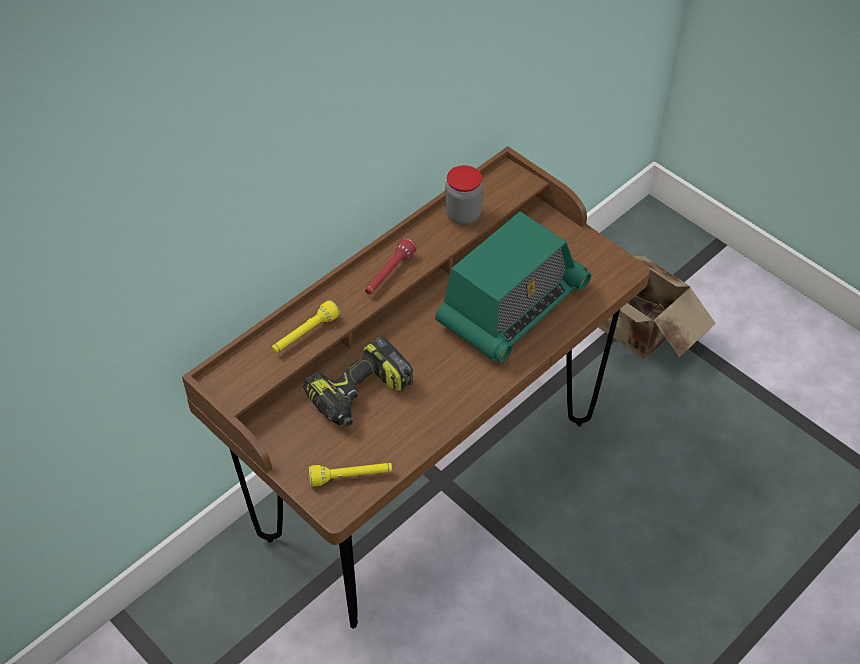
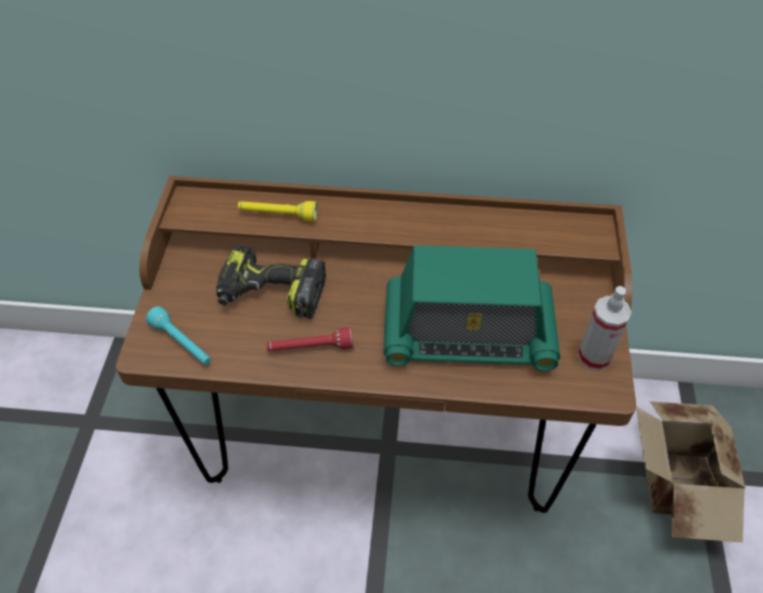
camera: 50 degrees right, 0 degrees up
(351, 477) = (182, 343): yellow flashlight -> turquoise flashlight
(389, 274) = (393, 223): red flashlight -> red flashlight (310, 348)
(463, 214) = (511, 228): jar -> none
(594, 257) = (594, 356): none -> spray bottle

